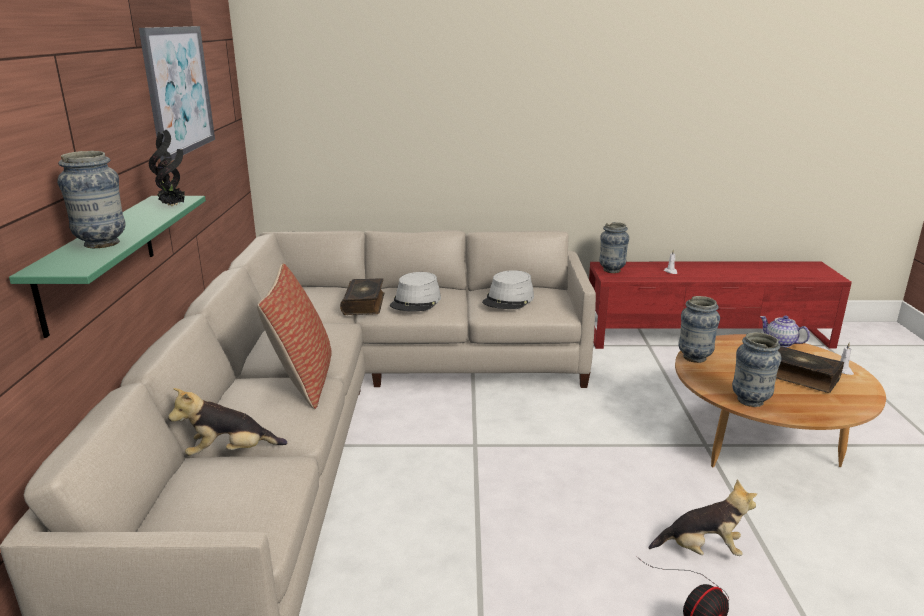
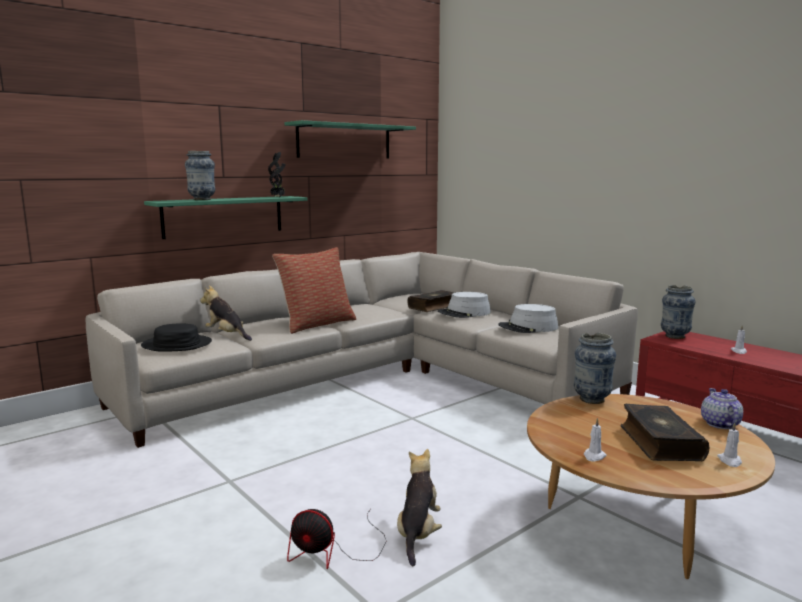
camera: 50 degrees right, 10 degrees down
(178, 90) = (344, 141): picture -> green shelf
(226, 505) = (176, 345): none -> black hat
(702, 550) = (418, 533): plush toy -> plush toy turned 135 degrees counterclockwise
(750, 401) = (557, 433): vase -> none
(805, 408) = (594, 456): none -> white candle

